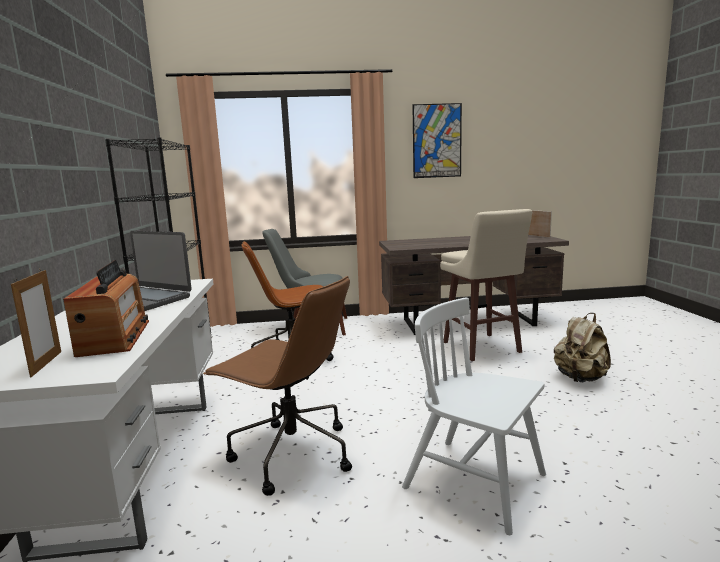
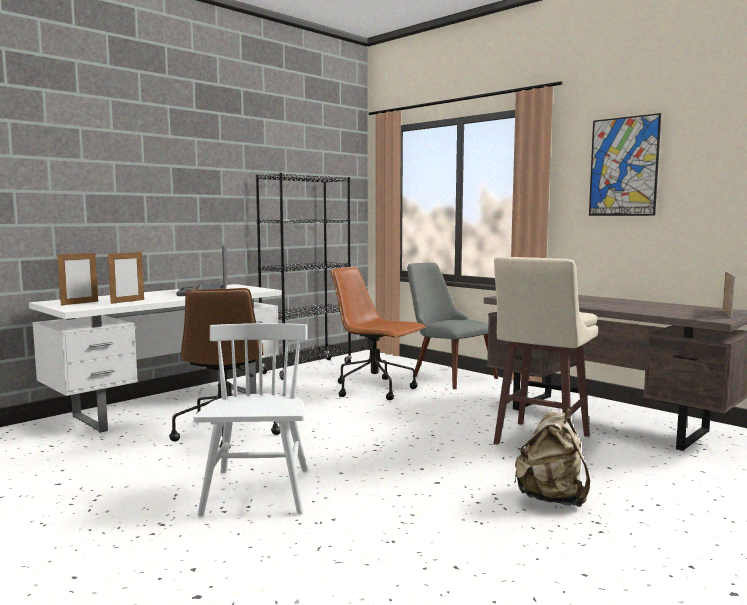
camera: 50 degrees right, 5 degrees down
(114, 337) = (127, 301): radio -> picture frame

